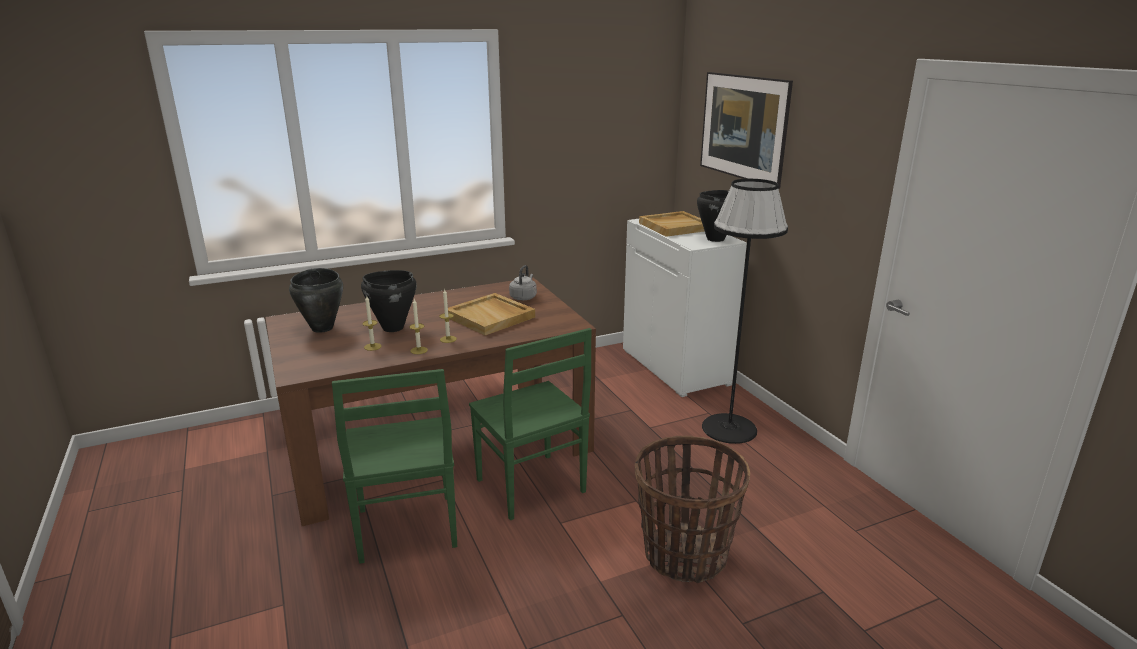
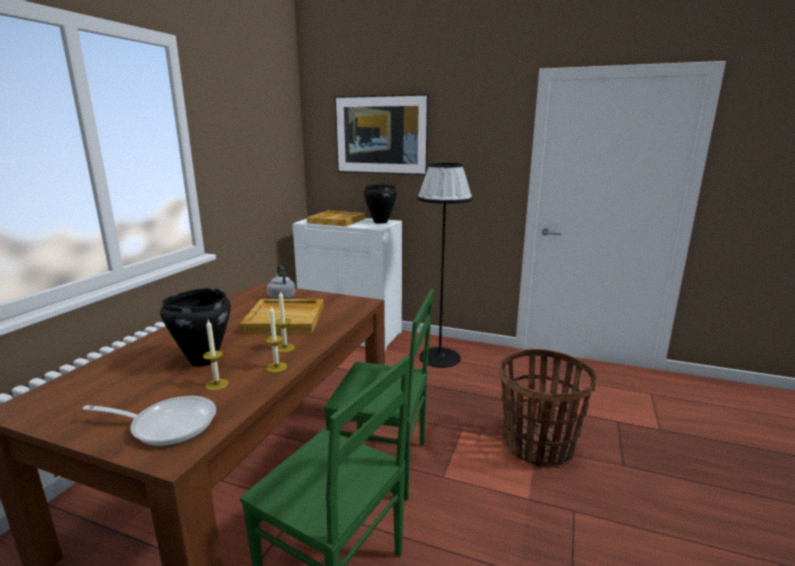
camera: 45 degrees left, 5 degrees down
(317, 358) = (168, 424): none -> frying pan
(323, 328) = (106, 393): black cooking pot -> none

